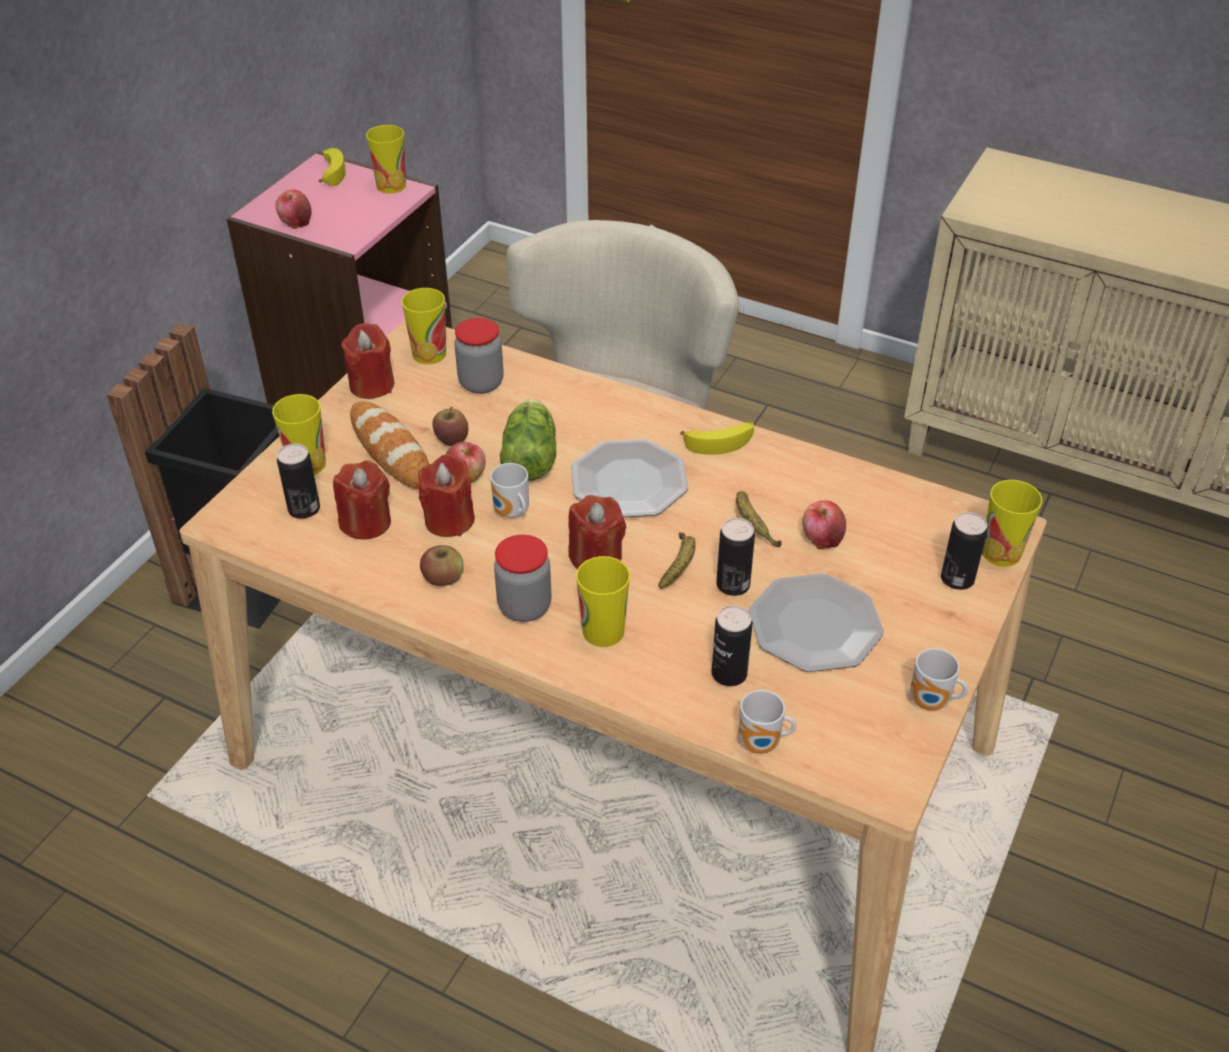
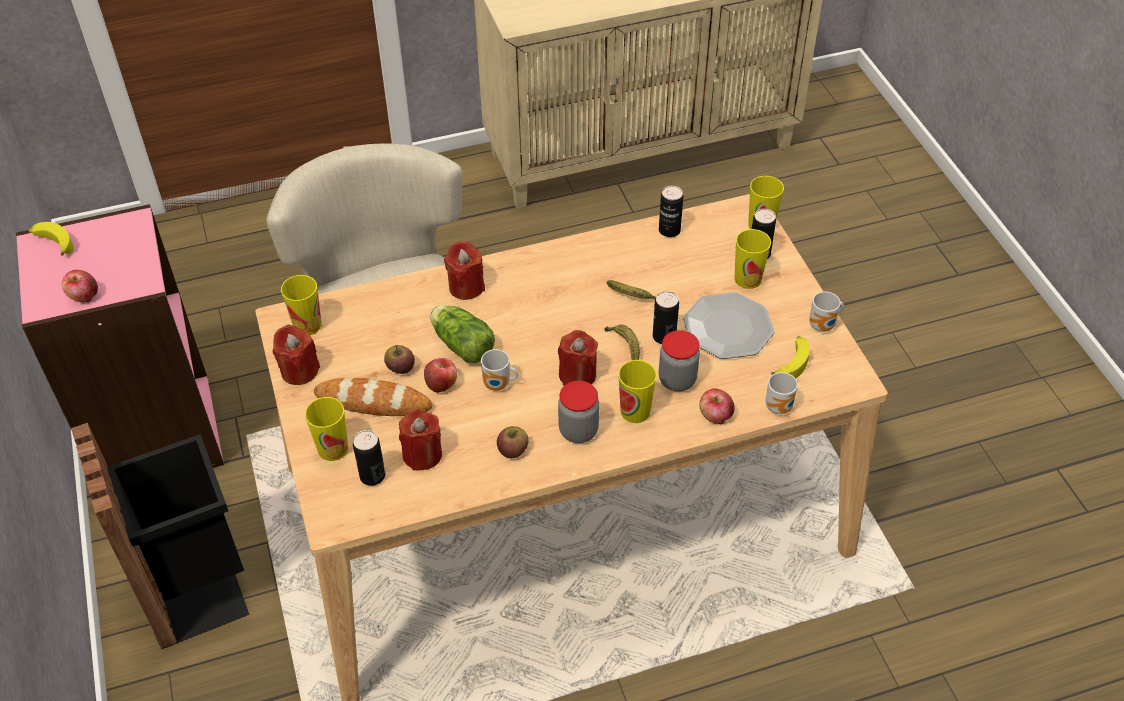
camera: 45 degrees left, 5 degrees up
(391, 185) = (117, 225): cup -> cup (748, 279)
(449, 520) = (469, 416): red candle -> red candle (466, 287)
(481, 383) = (368, 321): jar -> jar (677, 380)
(629, 481) = (536, 319): plate -> none
(720, 441) = (553, 260): banana -> banana (791, 362)
(729, 674) = (722, 384): can -> can (669, 230)
(822, 538) = (673, 278): apple -> apple (715, 415)

